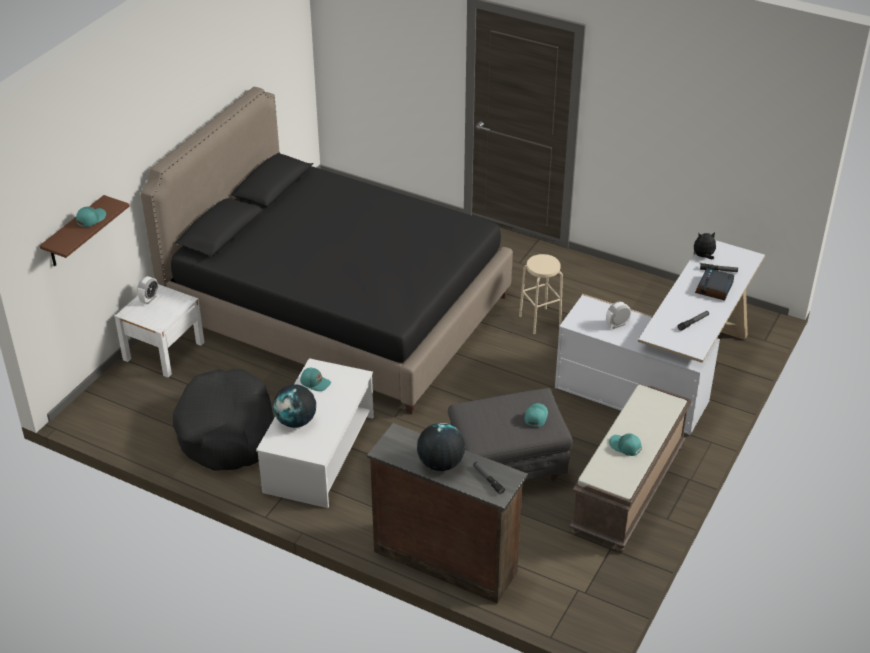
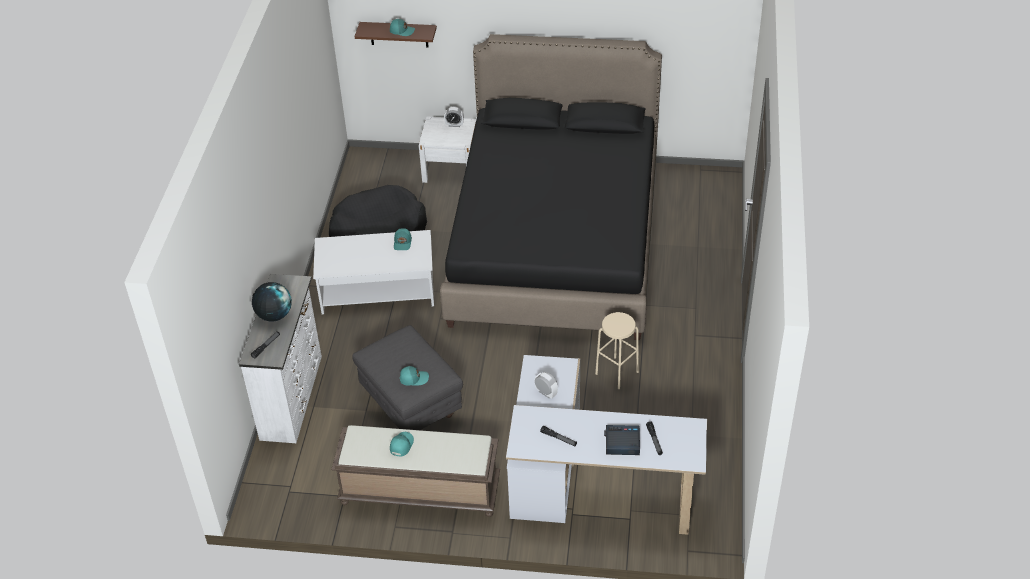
camera: 70 degrees right, 5 degrees up
(296, 421) = (354, 247): globe -> none
(445, 560) = (293, 397): brown dresser -> white dresser
(703, 256) = (671, 424): plush toy -> none

